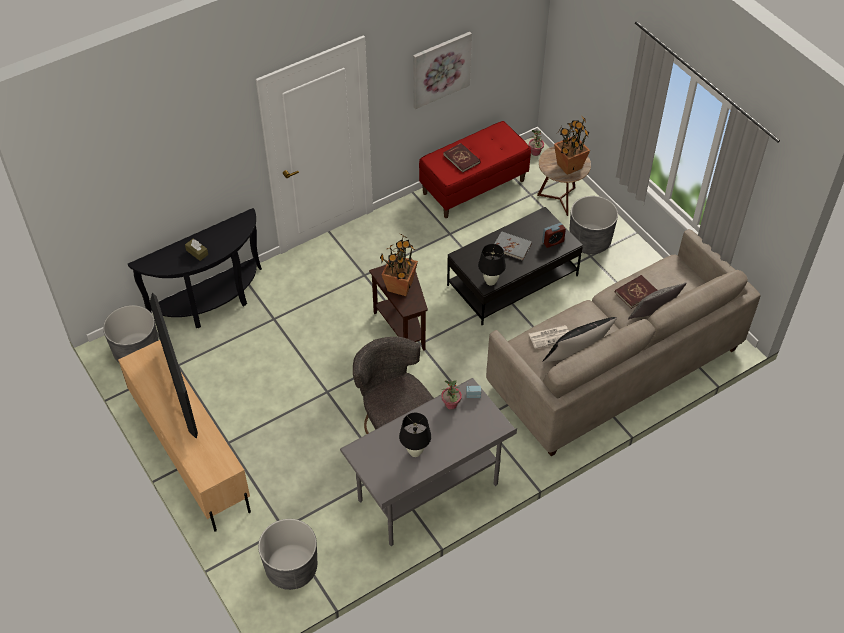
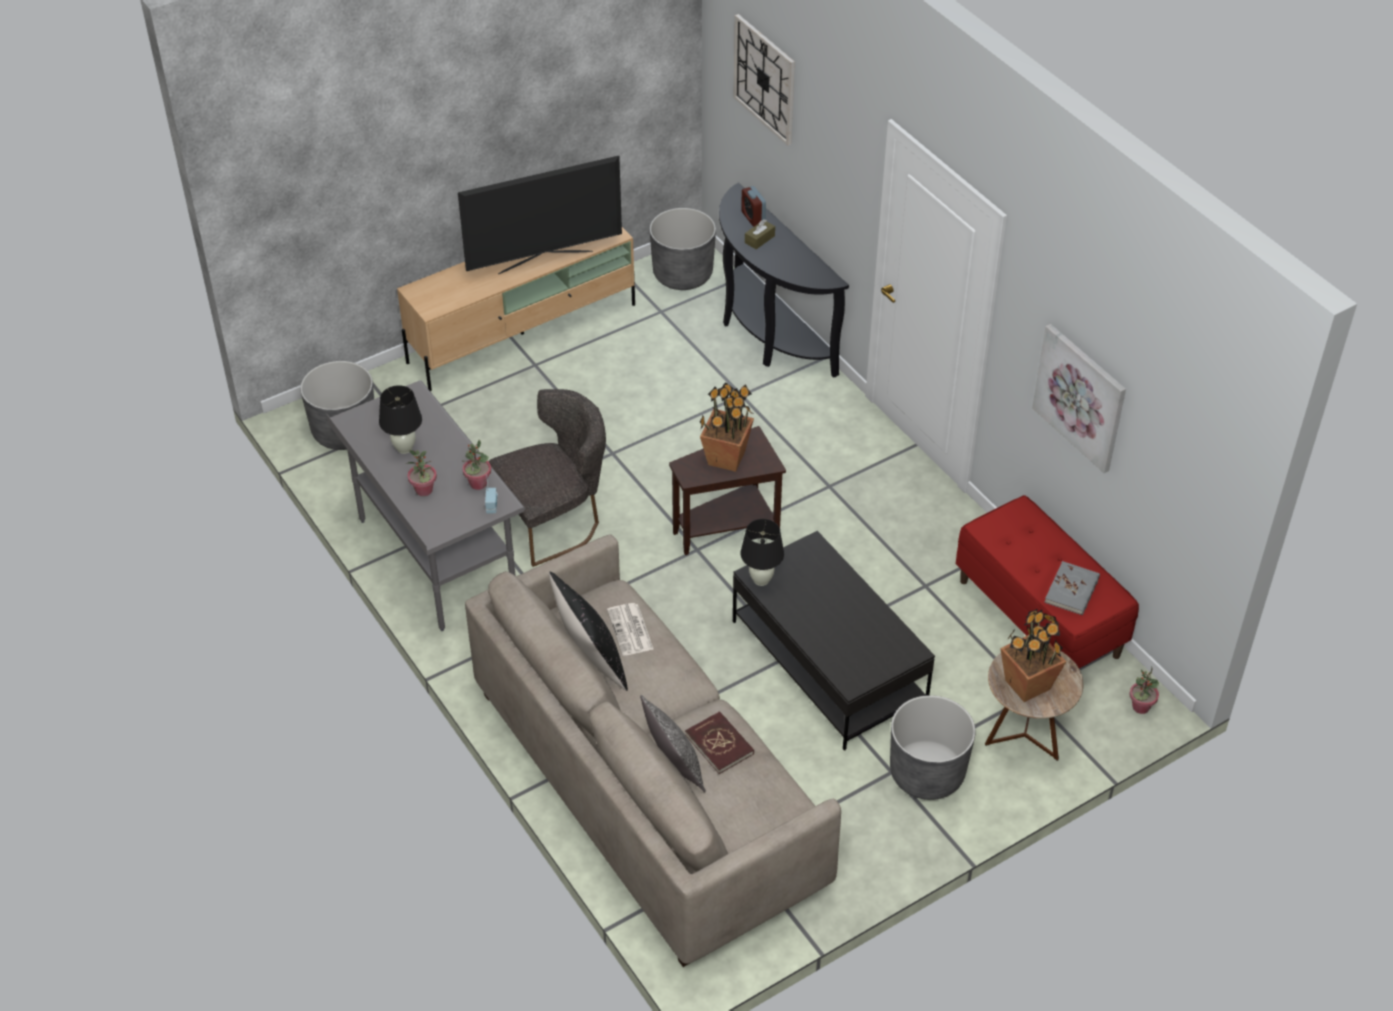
camera: 90 degrees right, 5 degrees down
(129, 175) = (764, 79): none -> wall clock
(458, 436) = (424, 490): none -> potted plant
(462, 159) = (1029, 545): red book -> none
(512, 247) = (837, 608): grey book -> grey book (1072, 590)
(553, 242) = (852, 661): alarm clock -> alarm clock (753, 217)

